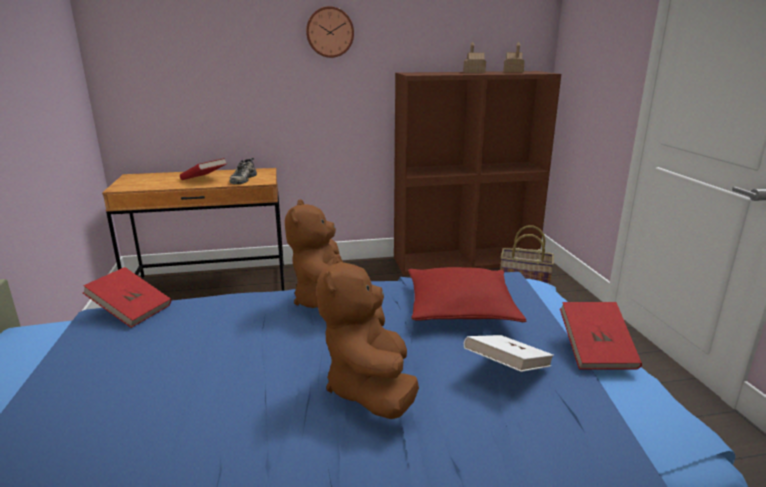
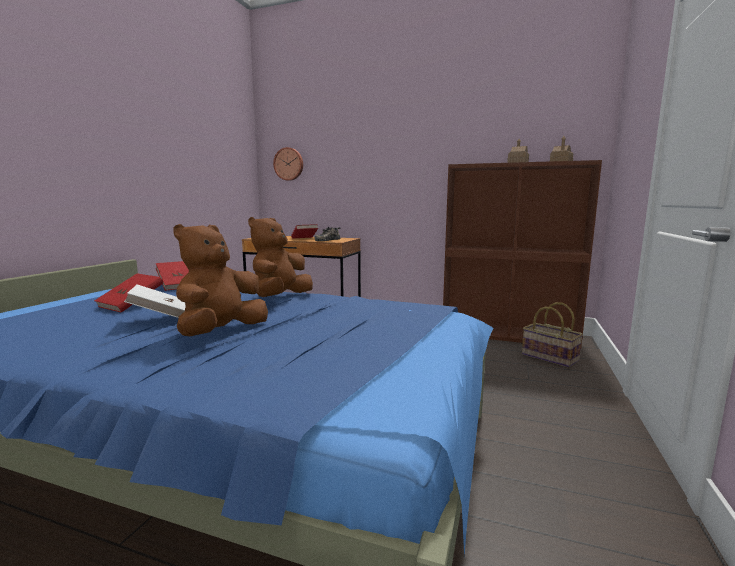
camera: 30 degrees right, 10 degrees down
(329, 32) = (405, 139): wall clock -> wall clock (289, 164)
(460, 308) = (362, 313): red pillow -> none
(507, 369) = (323, 342): white book -> white book (163, 317)
(596, 351) = (423, 351): red book -> red book (131, 305)

